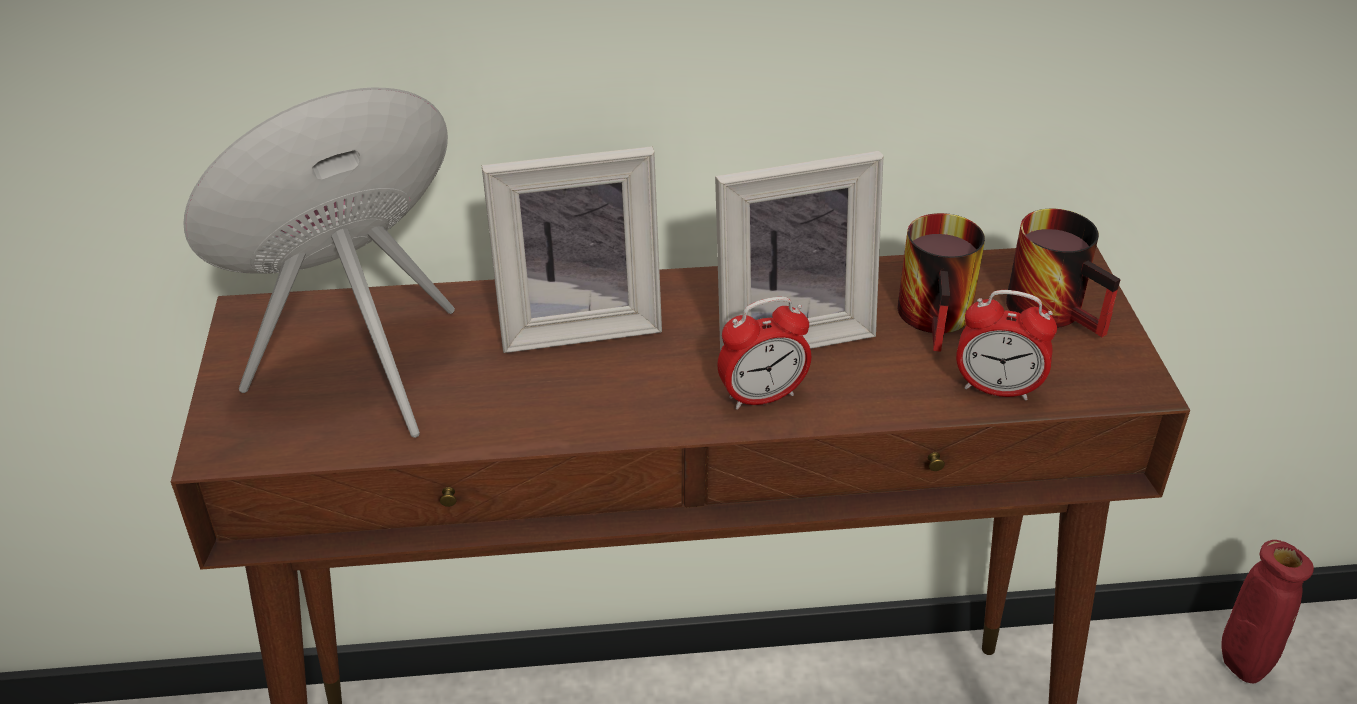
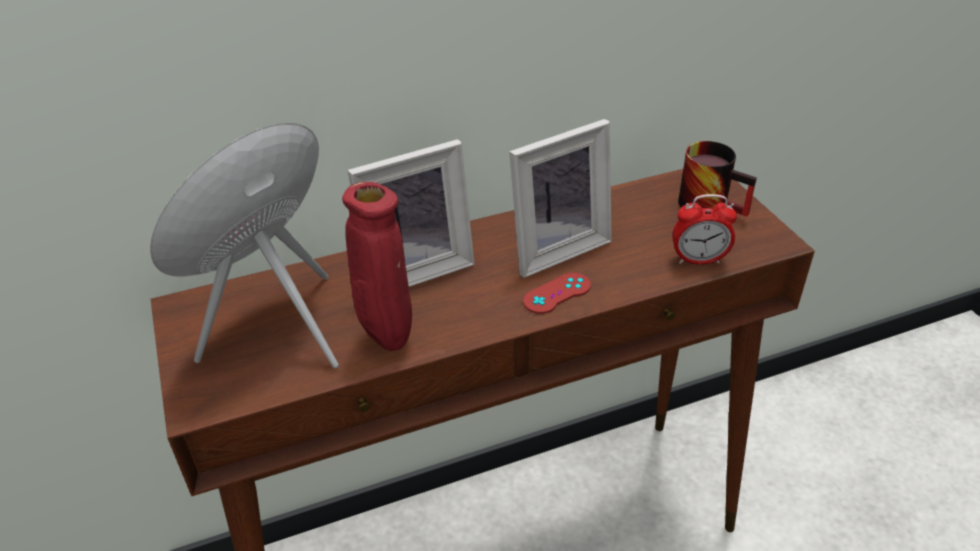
camera: 15 degrees left, 0 degrees up
(762, 396) = (557, 293): alarm clock -> red game controller
(941, 319) = (646, 223): mug -> none
(1239, 669) = (803, 406): red vase -> red vase (387, 340)

